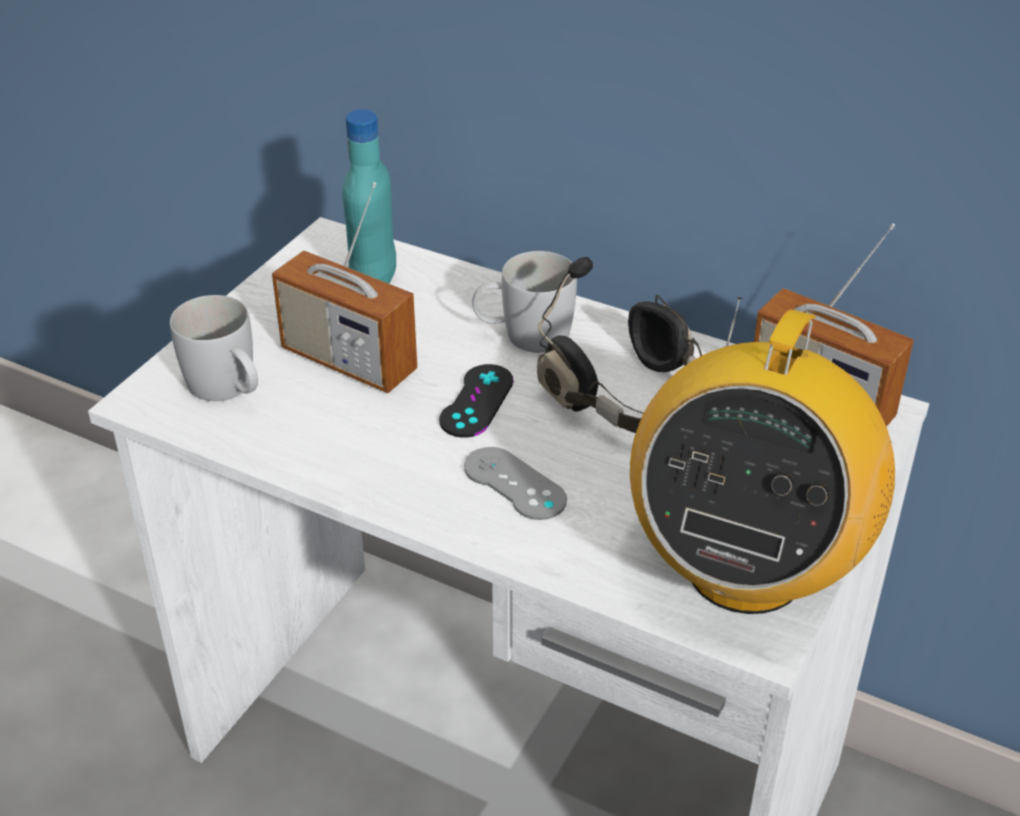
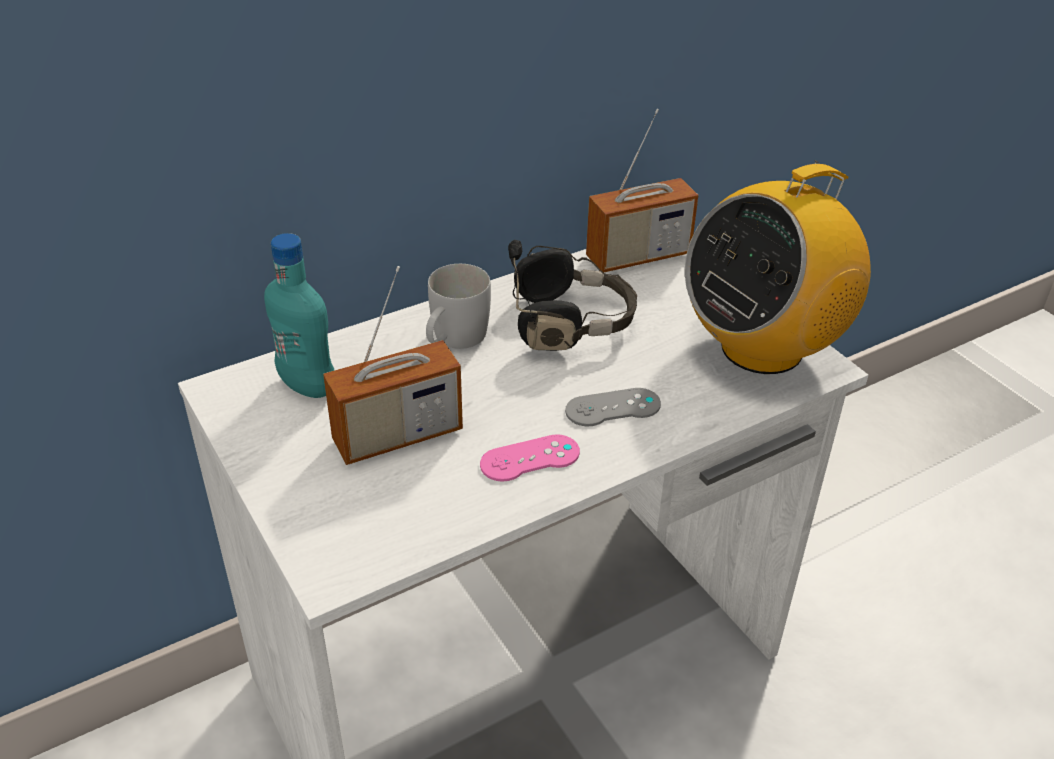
camera: 60 degrees left, 0 degrees up
(228, 389) = (368, 516): white mug -> none
(384, 455) = (530, 458): none -> pink game controller
(476, 401) = (508, 390): black game controller -> none
(745, 568) = (762, 347): radio -> radio turned 90 degrees clockwise

